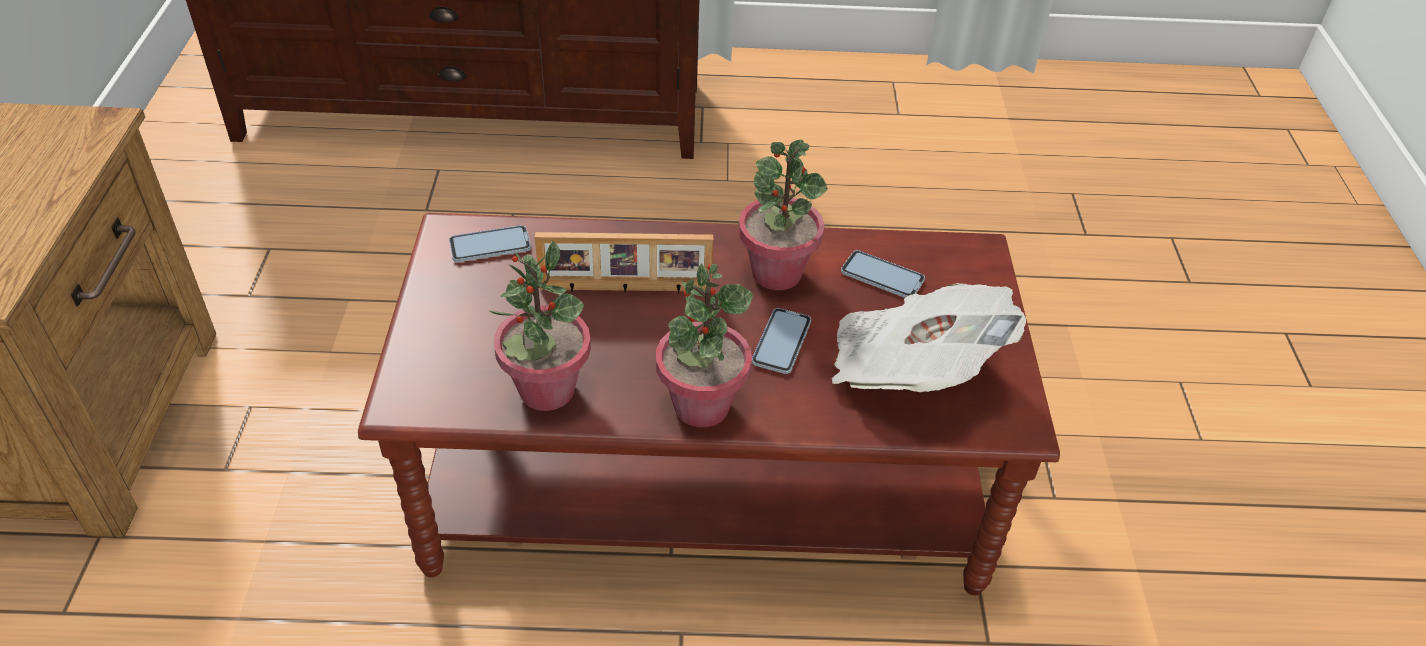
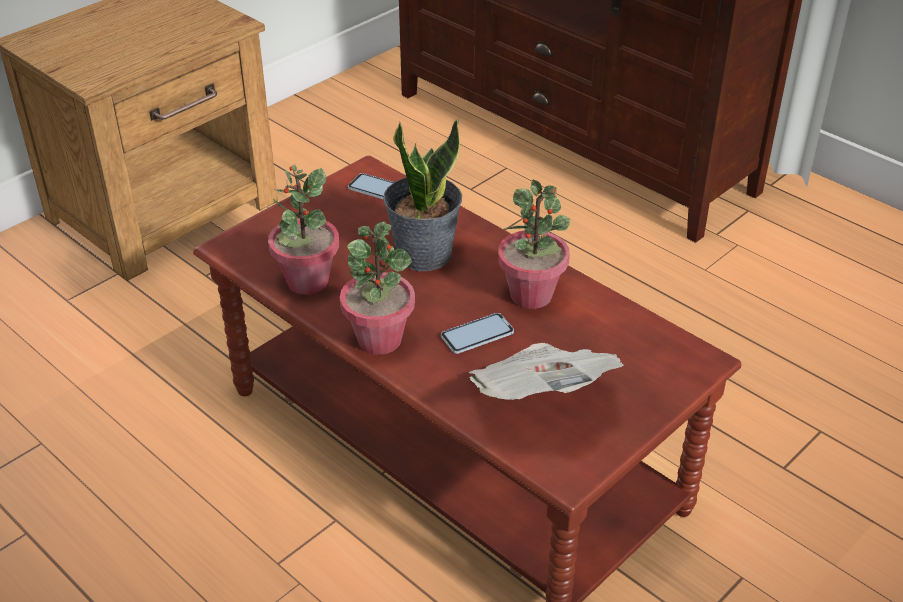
camera: 45 degrees right, 5 degrees down
(625, 290) = (423, 254): picture frame -> potted plant
(882, 276) = (602, 336): phone -> none

